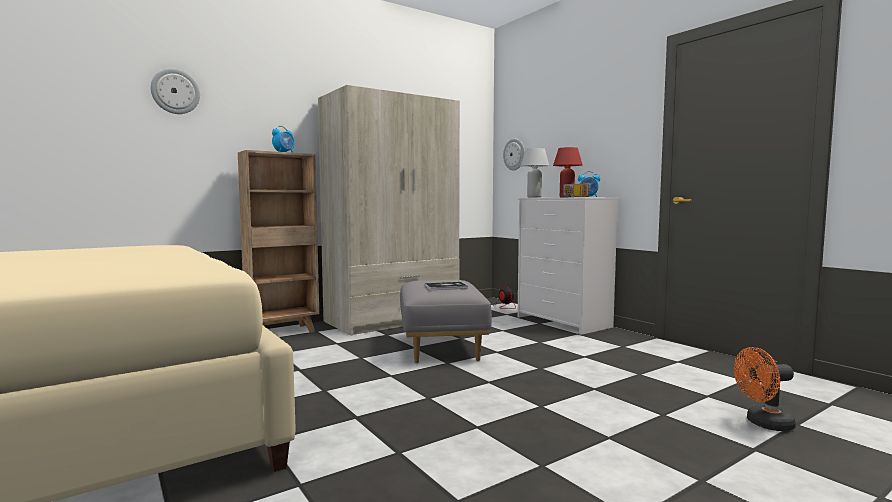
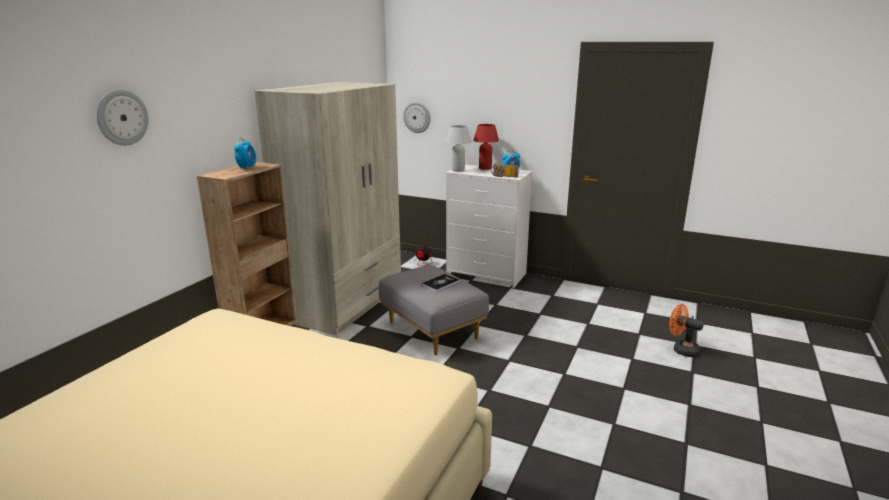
camera: 30 degrees left, 15 degrees up
(763, 423) = (681, 350): orange fan -> orange fan turned 75 degrees clockwise

